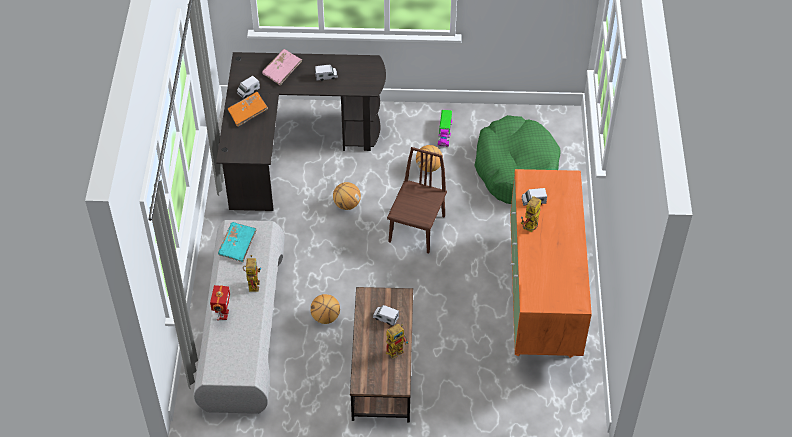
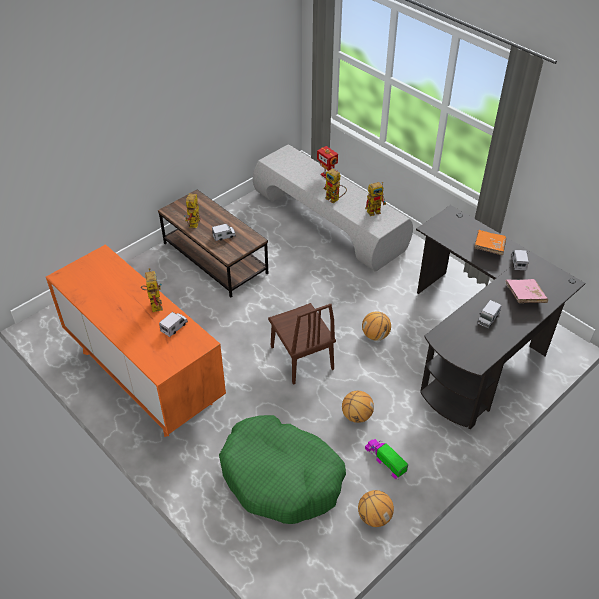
camera: 135 degrees right, 5 degrees down
(238, 246) = (376, 210): turquoise book -> toy robot
(325, 317) = (287, 258): basketball -> basketball (374, 517)

